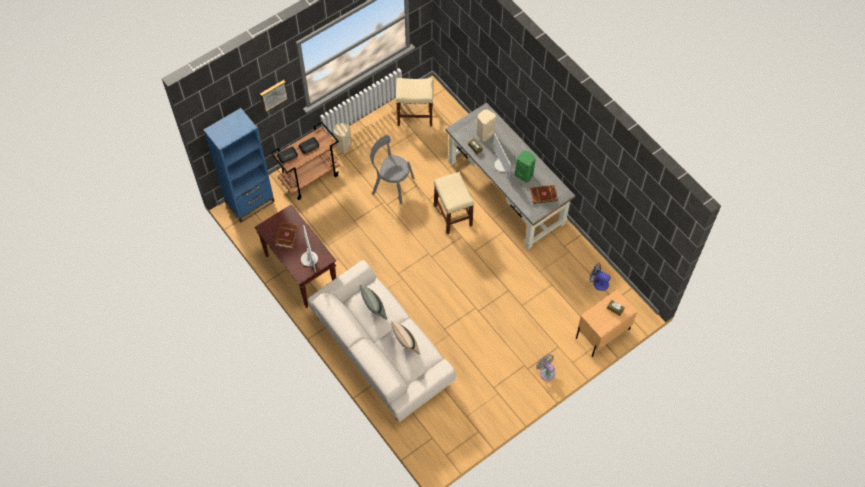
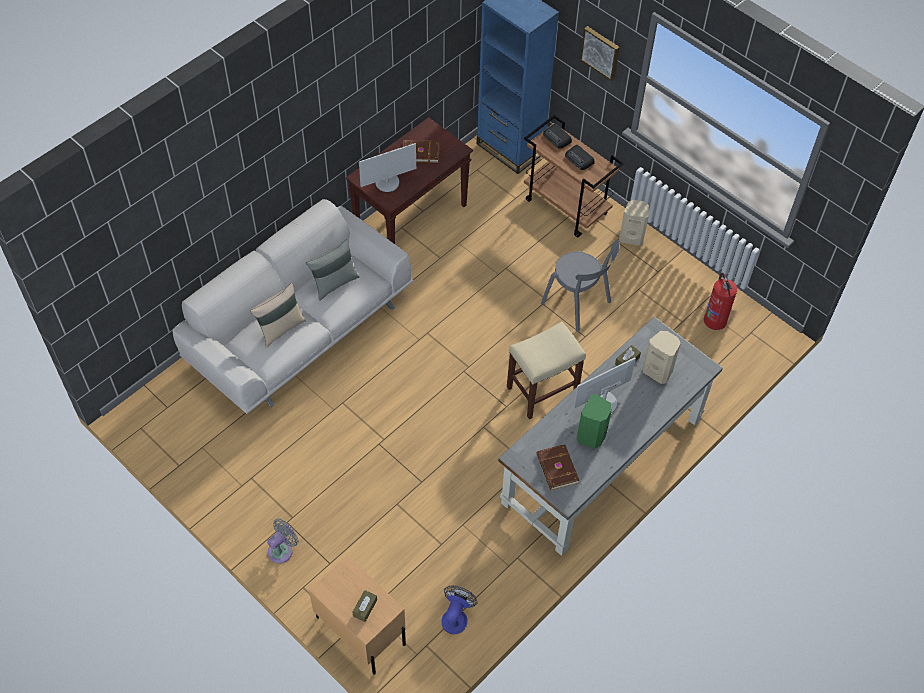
camera: 80 degrees right, 5 degrees down
(391, 185) = (578, 304): grey chair -> grey chair turned 120 degrees clockwise
(415, 115) = (715, 319): beige stool -> fire extinguisher

